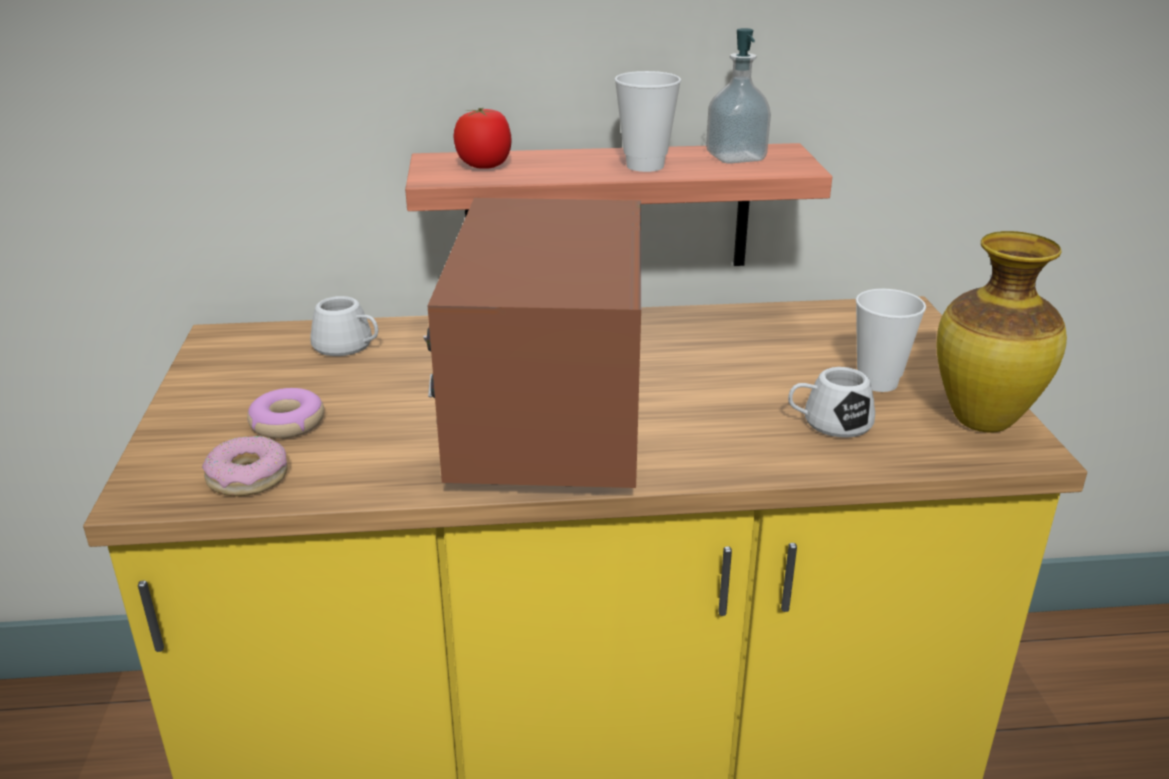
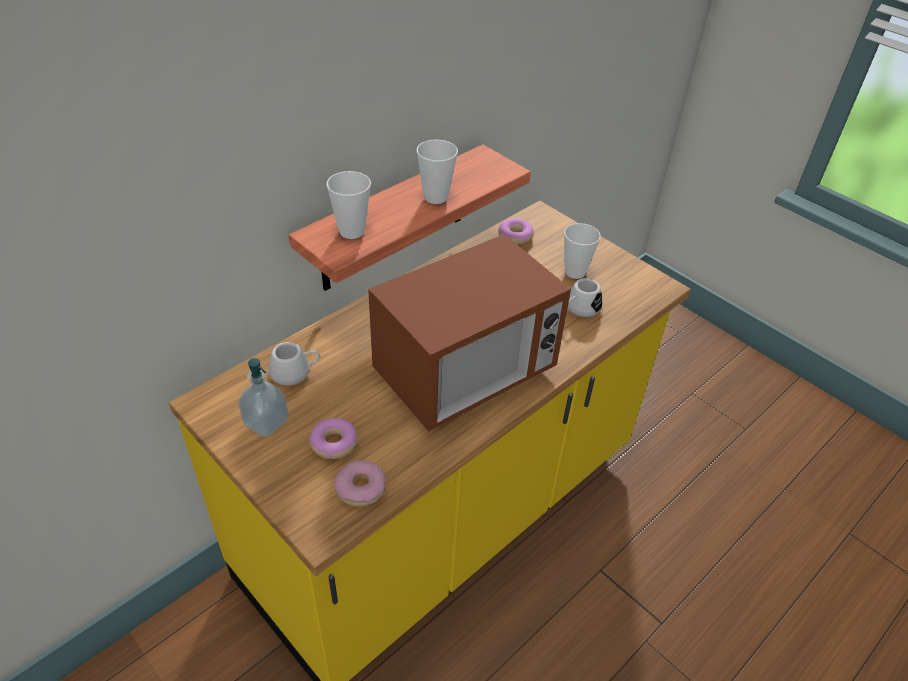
camera: 40 degrees left, 15 degrees up
(485, 166) = (352, 231): tomato -> cup
(548, 425) = (465, 373): microwave -> microwave turned 90 degrees counterclockwise
(735, 157) = (470, 171): soap dispenser -> soap dispenser (266, 422)
(829, 319) = (515, 236): none -> donut
(982, 423) = (635, 278): vase -> none

